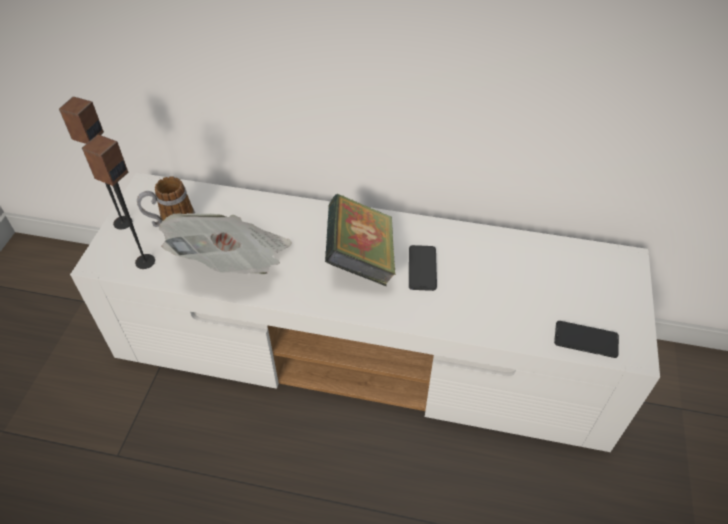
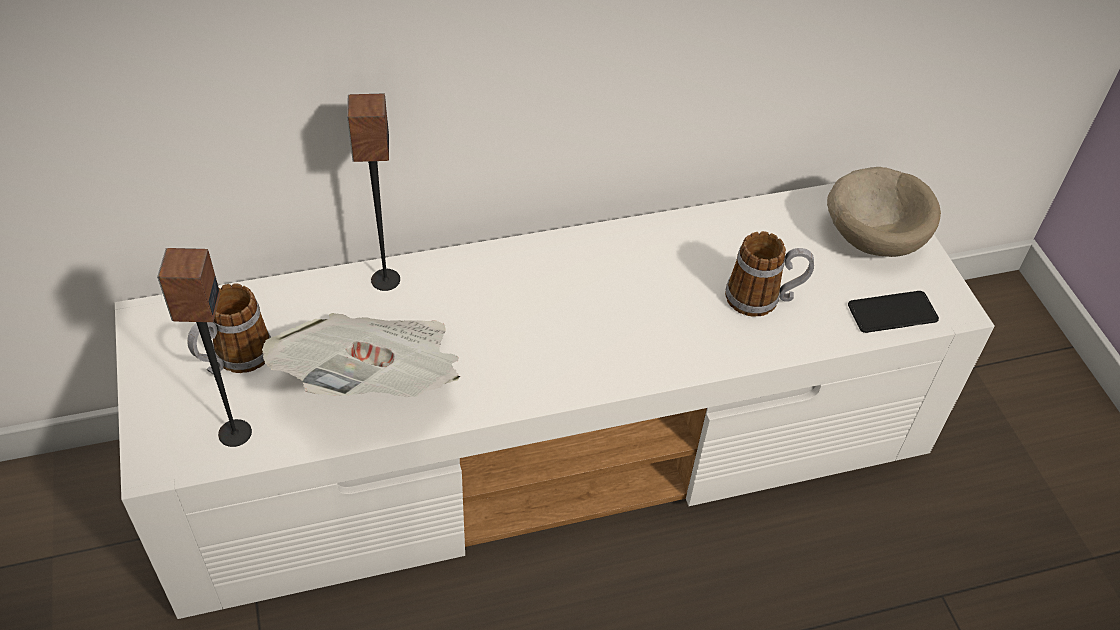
camera: 30 degrees left, 0 degrees up
(122, 222) = (151, 388): speaker -> speaker (385, 280)
(360, 259) = (554, 312): book -> none
(422, 268) = (643, 295): phone -> none
(499, 298) = (763, 299): none -> mug
(606, 284) = (874, 235): none -> beige bowl

